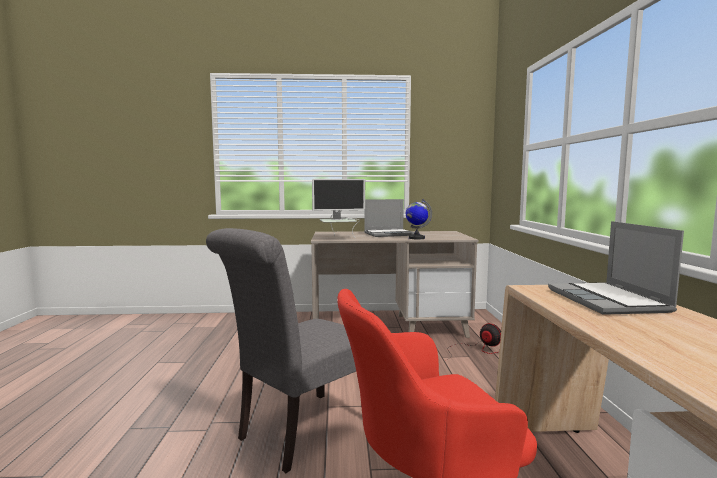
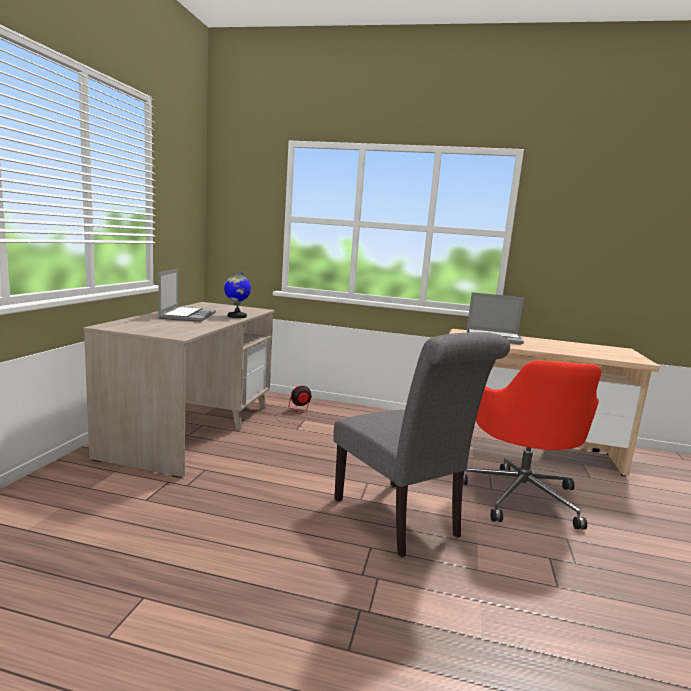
camera: 75 degrees left, 5 degrees up
(338, 238) = (190, 331): monitor -> none

